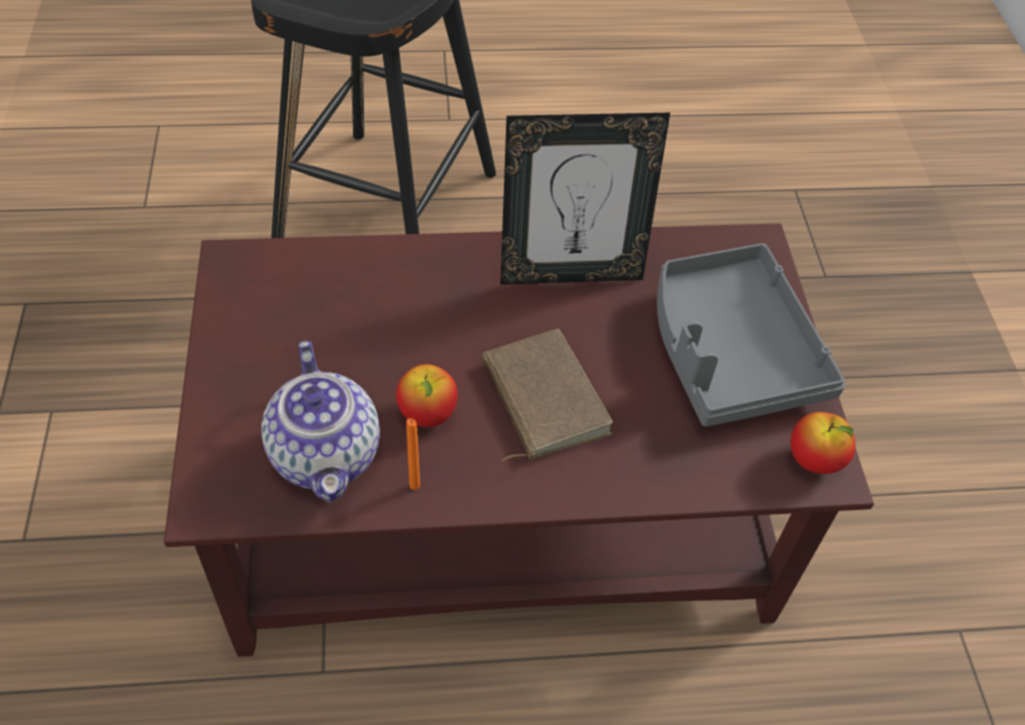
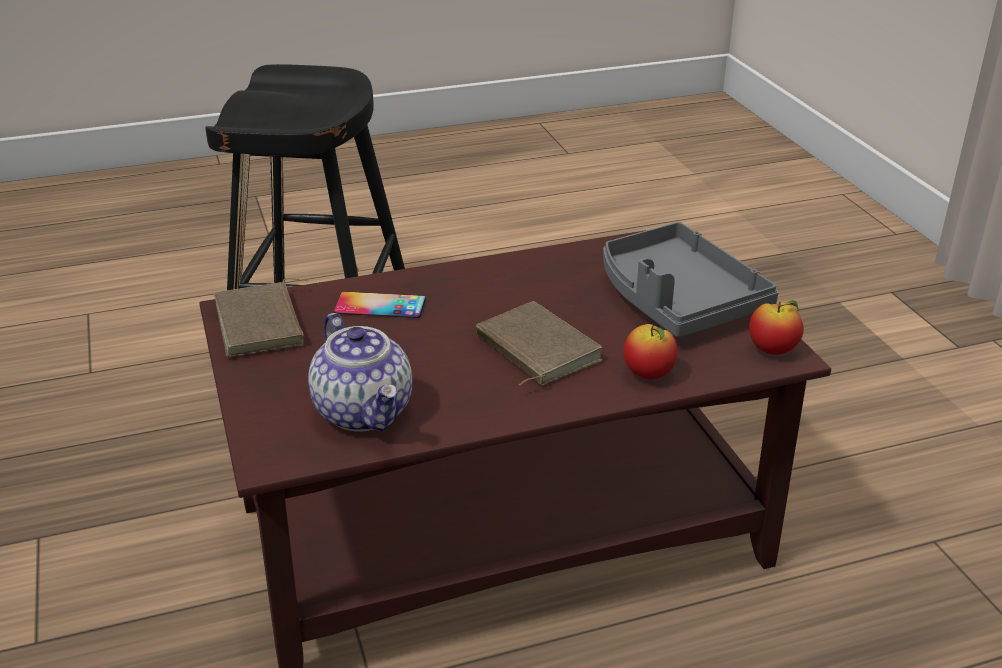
camera: 10 degrees left, 20 degrees down
(258, 293) = (263, 324): none -> brown book
(392, 289) = (380, 306): none -> phone
(414, 485) = (449, 417): orange candle -> none
(427, 414) = (442, 374): apple -> apple (648, 375)
(570, 273) = (527, 275): picture frame -> none

